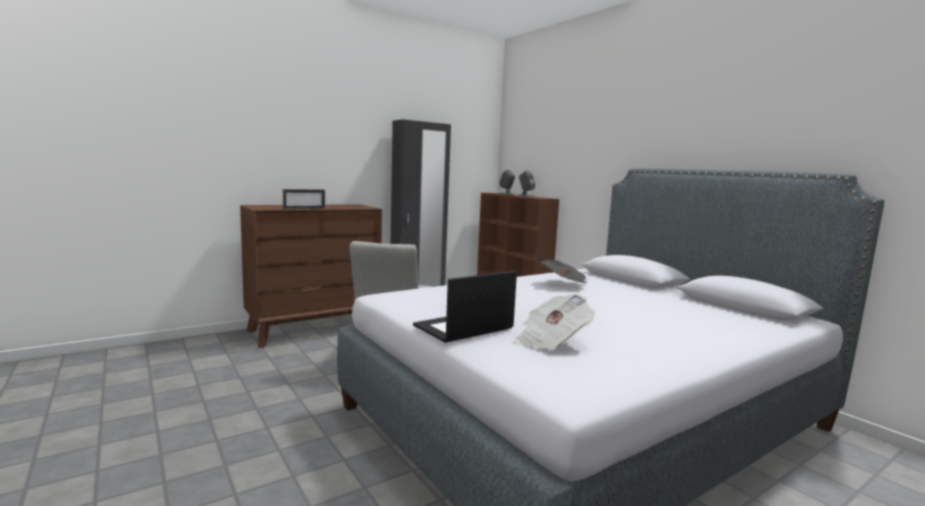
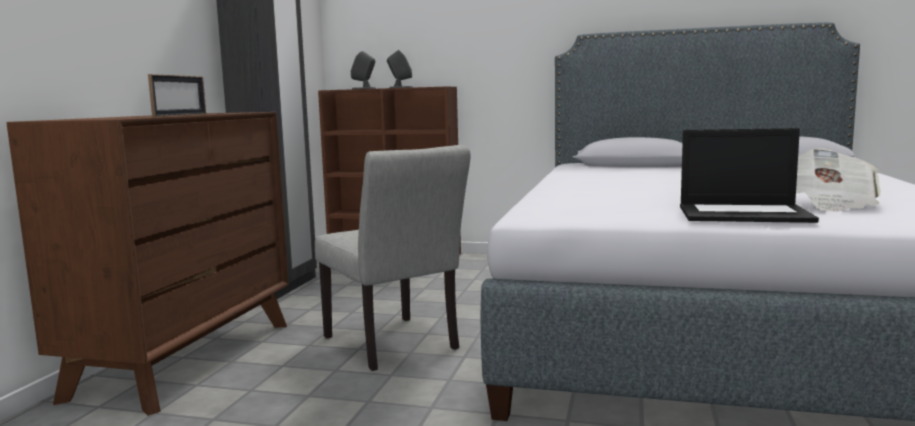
camera: 40 degrees left, 0 degrees up
(463, 328) = (744, 214): laptop -> laptop turned 90 degrees counterclockwise
(565, 284) = (619, 175): newspaper -> none

